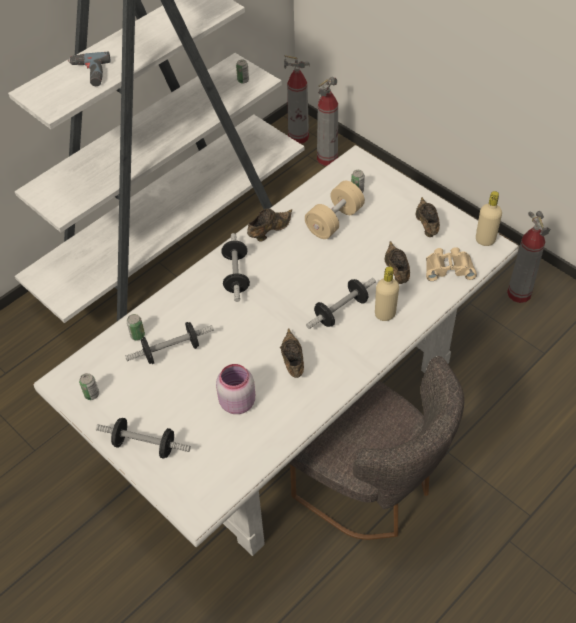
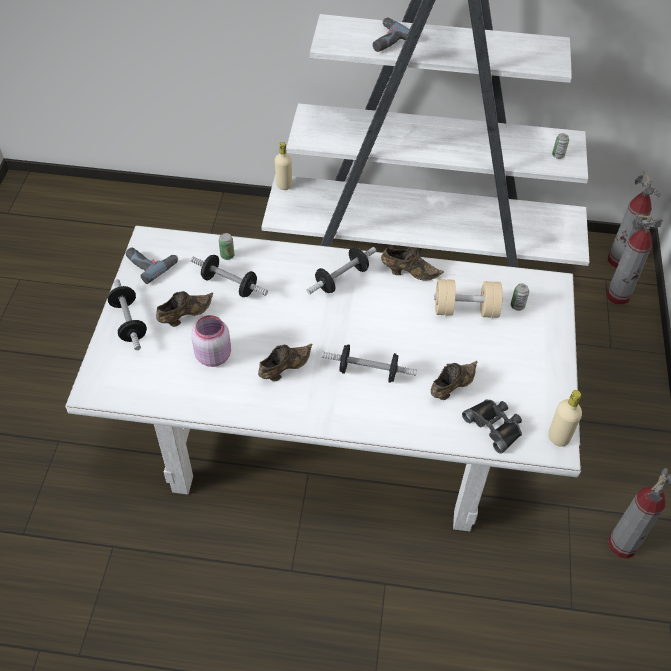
camera: 50 degrees right, 0 degrees up
(92, 394) = (151, 263): can -> power drill
(372, 489) = (299, 544): grey chair -> none
(385, 314) = (393, 406): beige bottle -> beige bottle (284, 185)
(426, 225) = (529, 380): brown shoe -> brown shoe (184, 315)
(448, 267) = (494, 425): beige binoculars -> black binoculars

